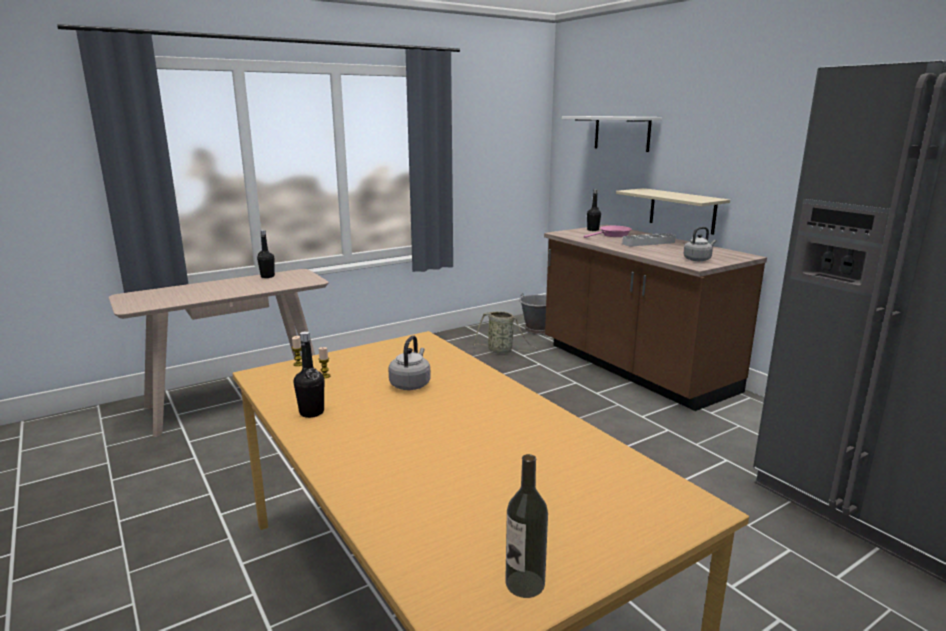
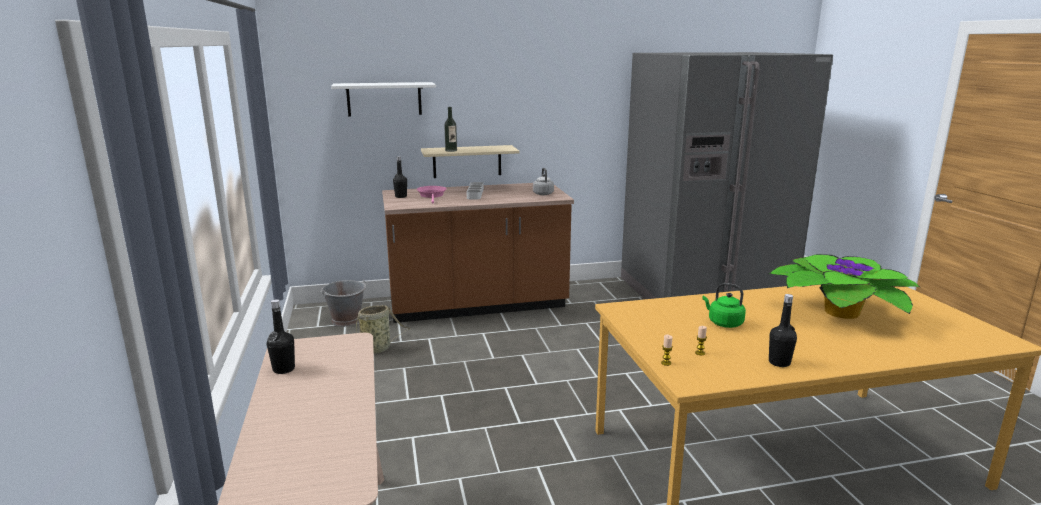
camera: 70 degrees left, 0 degrees up
(411, 384) = (723, 323): grey kettle -> green kettle
(497, 455) = (838, 313): none -> potted plant
(525, 583) = (968, 326): bottle -> bottle (451, 150)

